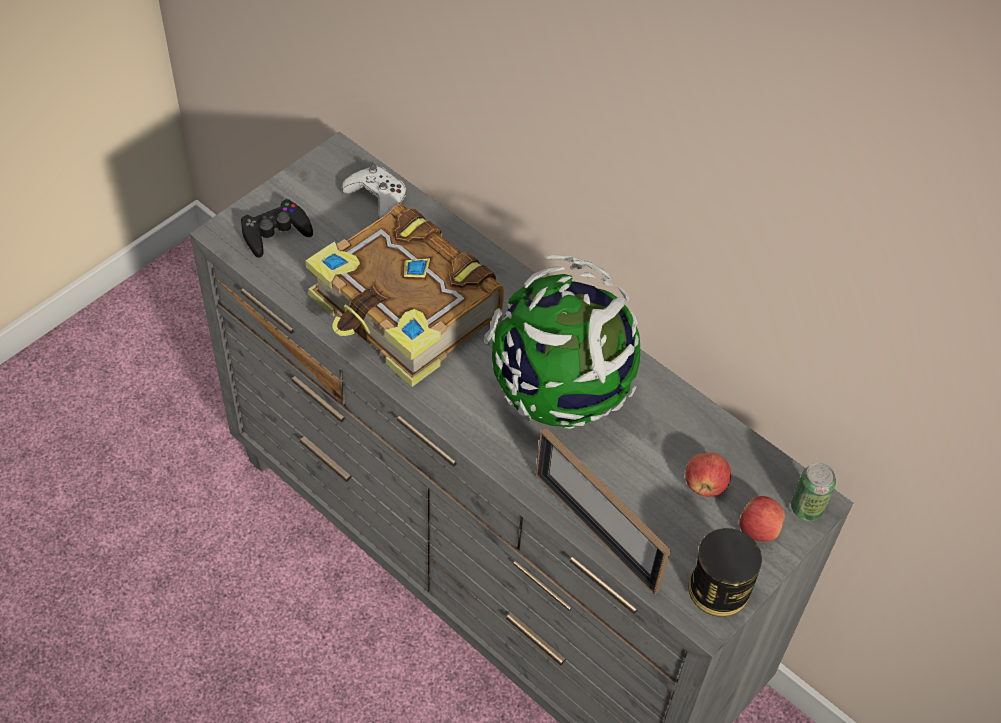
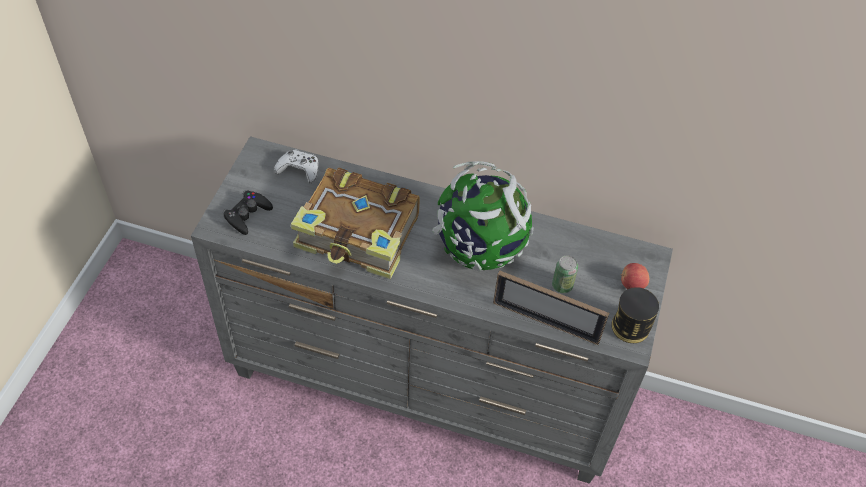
camera: 25 degrees left, 0 degrees up
(704, 485) = (589, 271): apple -> none
(806, 508) = (651, 262): can -> can (562, 286)

